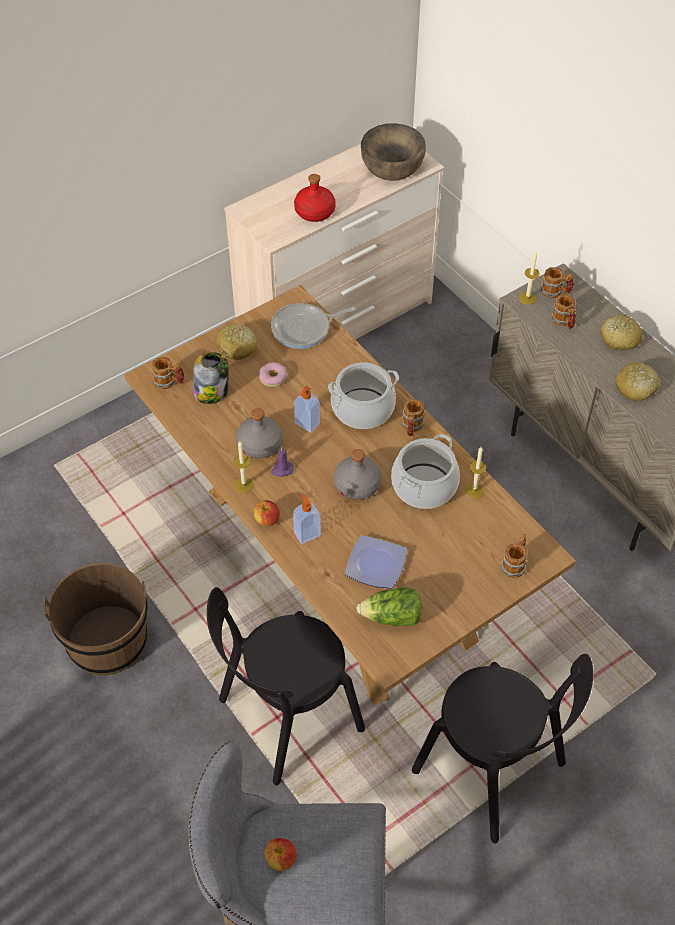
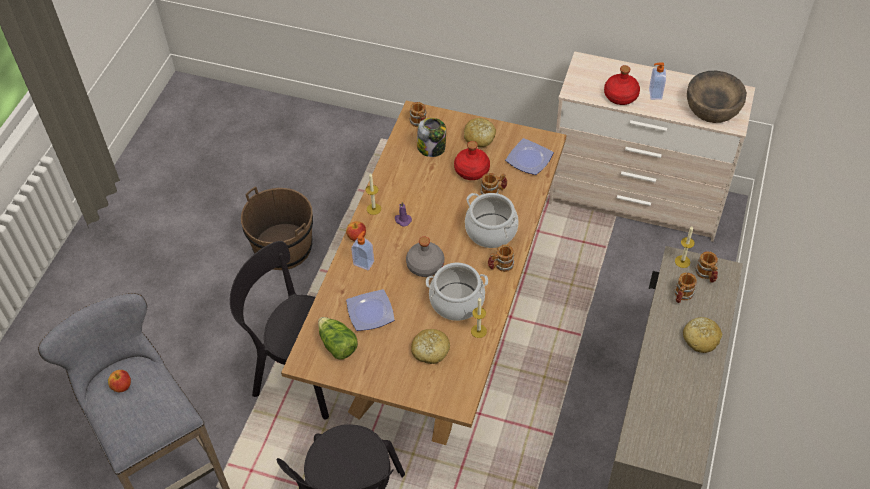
camera: 55 degrees right, 0 degrees up
(259, 445) = (412, 197): grey bottle -> none
(272, 378) = (472, 170): donut -> red bottle
(304, 329) = (529, 160): frying pan -> plate
(306, 424) = (450, 210): soap dispenser -> soap dispenser (654, 94)
(515, 563) = (436, 389): mug -> mug (493, 191)
(635, 388) = (661, 374): bread -> bread (430, 350)

